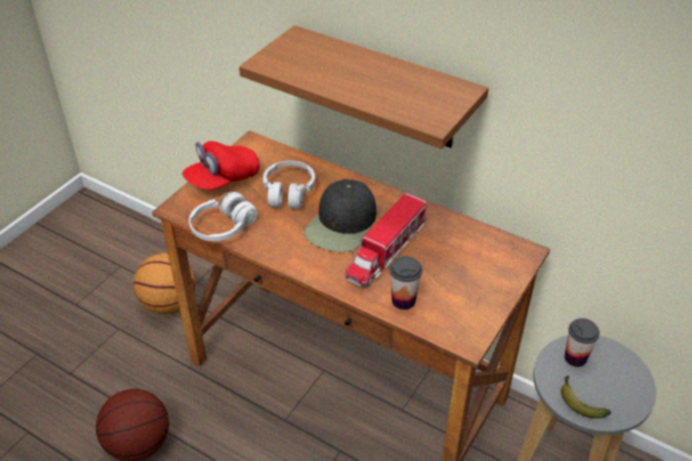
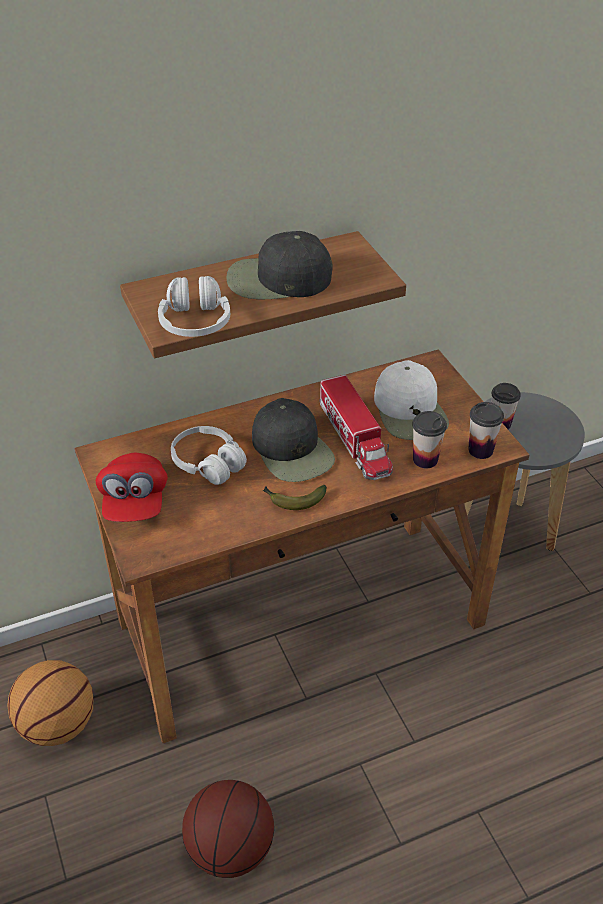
camera: 55 degrees left, 0 degrees up
(223, 227) = (211, 534): white headphones -> white headphones (195, 322)
(374, 79) = (277, 279): none -> black cap
(449, 329) = (480, 450): none -> cup
(452, 266) = (410, 411): none -> white cap
(579, 401) = (543, 447): banana -> banana (293, 500)

